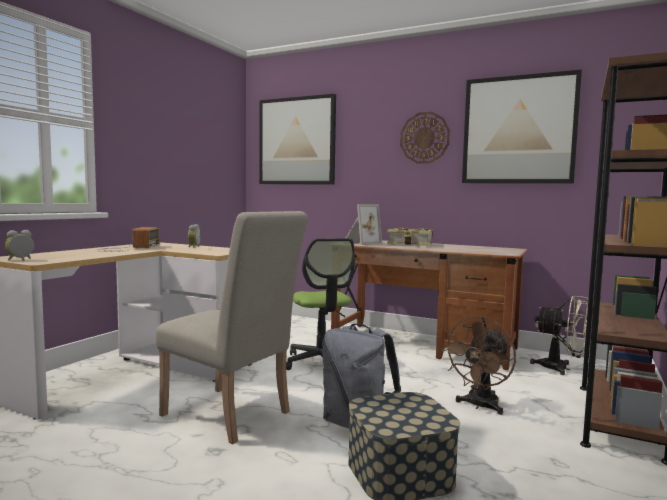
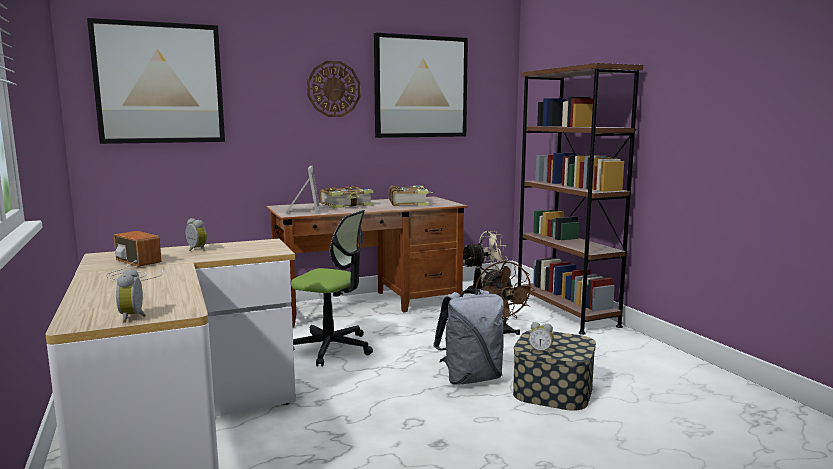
camera: 50 degrees left, 5 degrees up
(232, 416) = (383, 418): beige chair -> none
(368, 410) = (540, 351): none -> alarm clock
(468, 249) = (409, 203): none -> book

